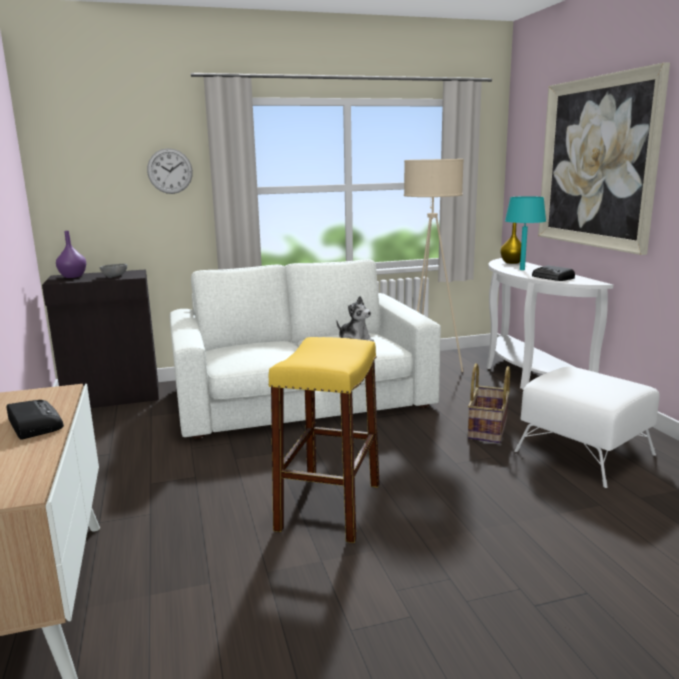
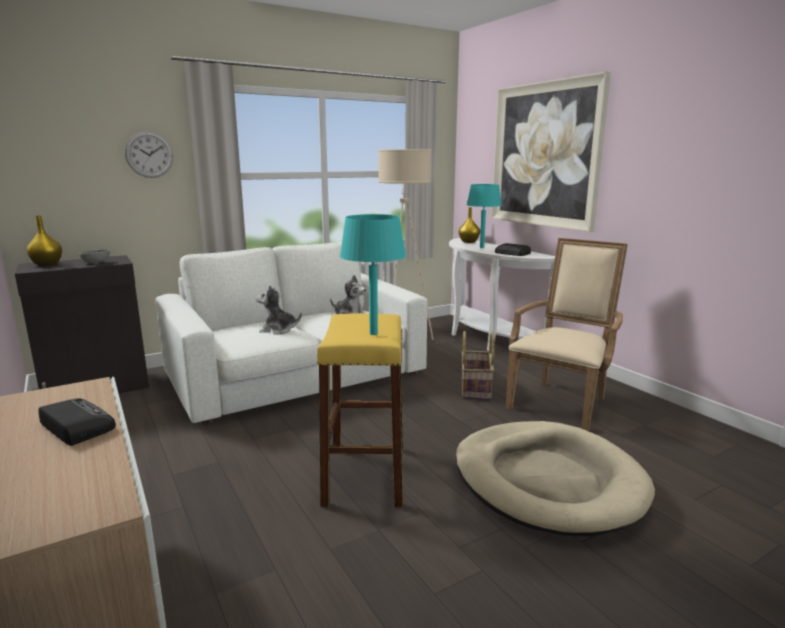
camera: 15 degrees left, 0 degrees up
(72, 276) = (46, 264): purple vase -> yellow vase
(276, 351) = (278, 330): none -> plush toy
(331, 359) = (373, 333): none -> turquoise table lamp
(525, 537) = (547, 481): none -> beige dog bed
(584, 453) = (562, 402): white ottoman -> beige armchair

